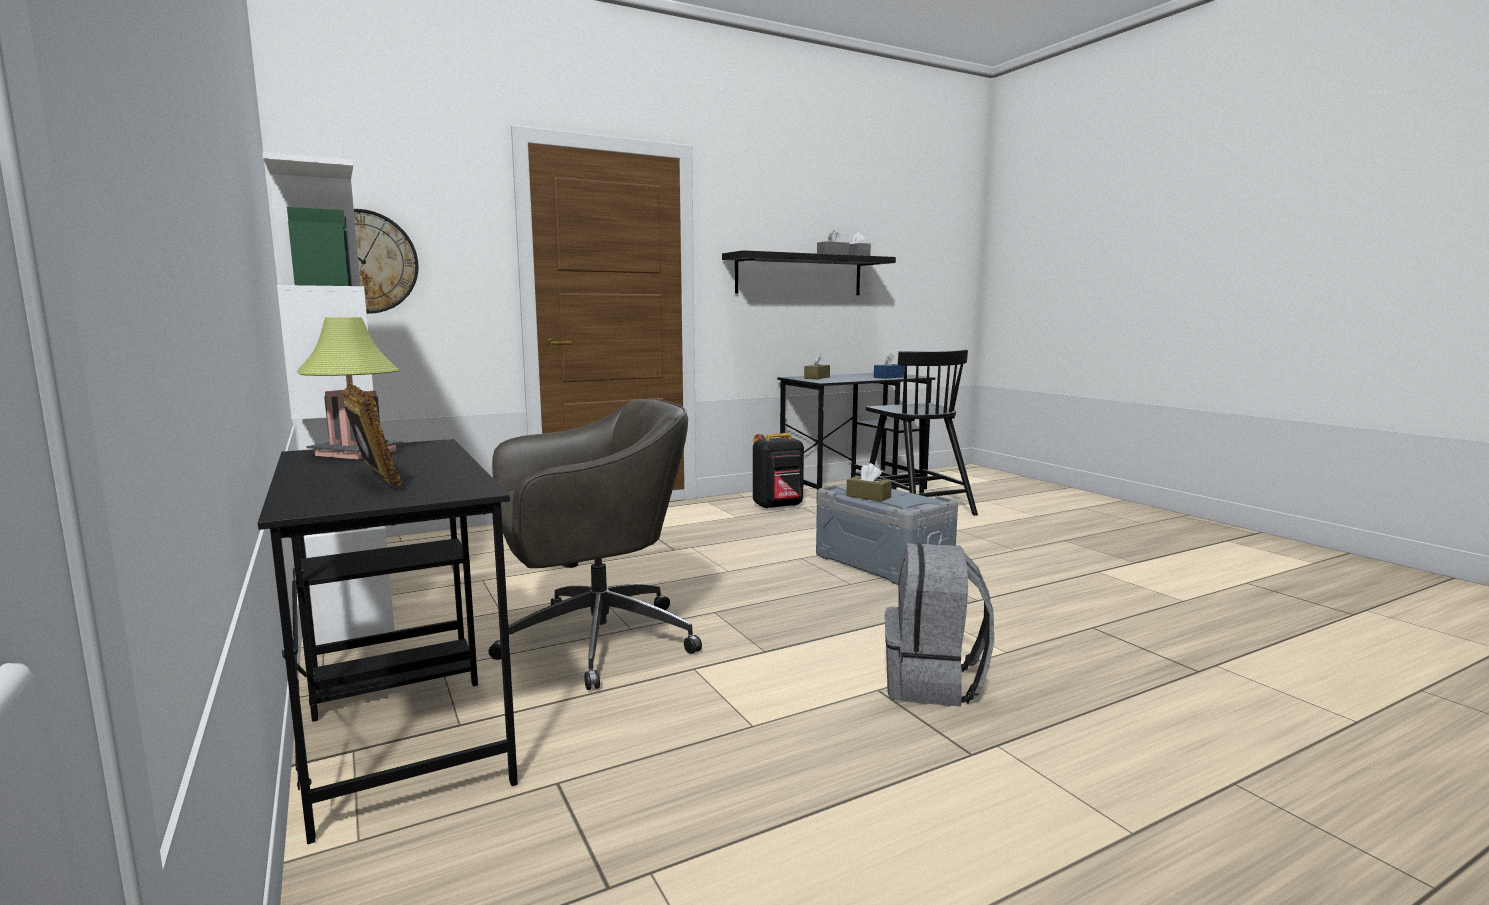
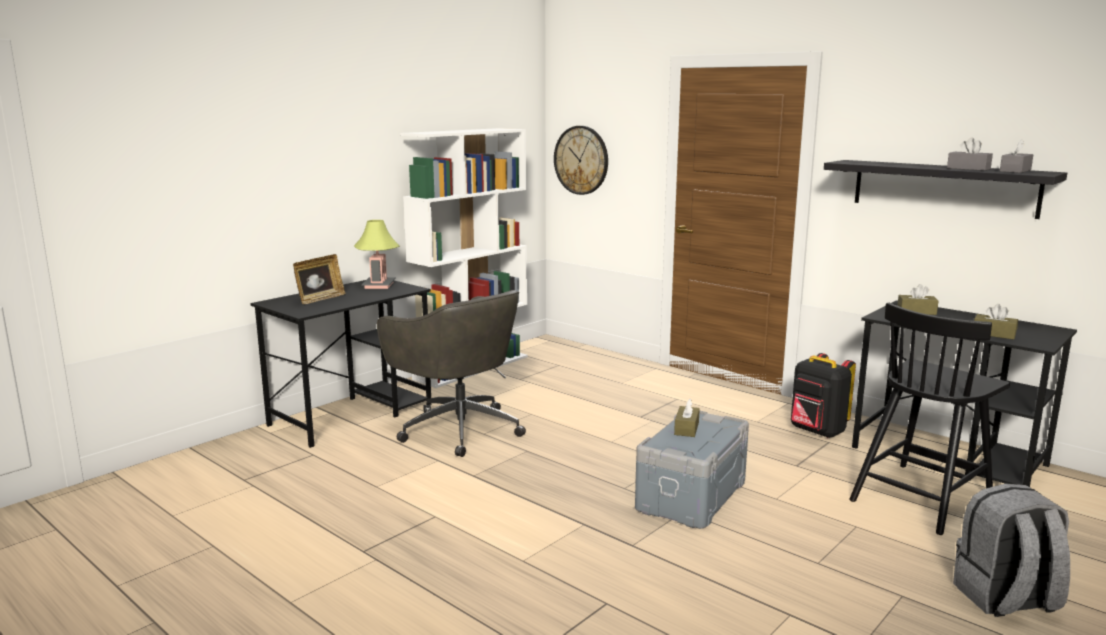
camera: 70 degrees right, 5 degrees up
(888, 377) = (994, 334): blue tissue box -> brown tissue box
(933, 683) = (452, 534): grey backpack -> grey backpack (1005, 599)

